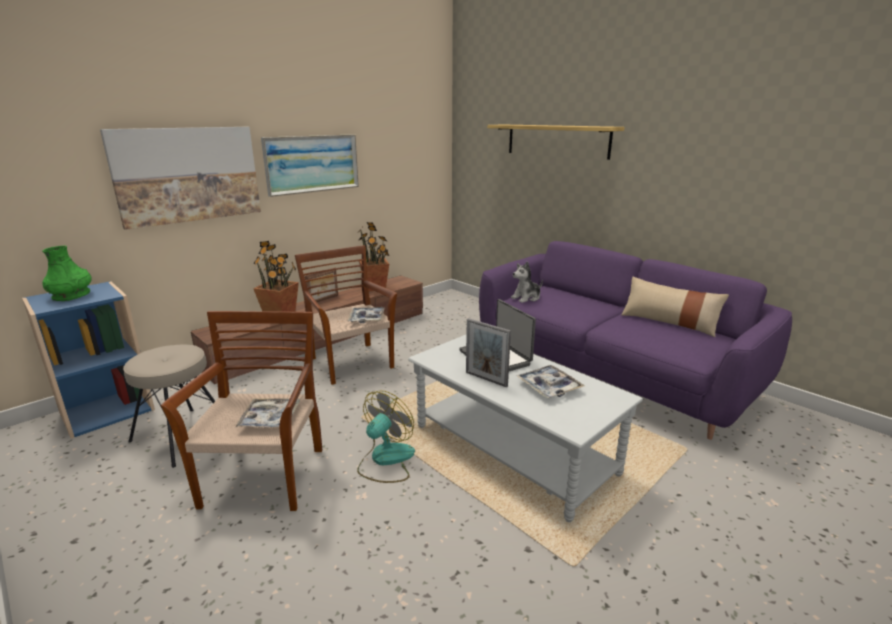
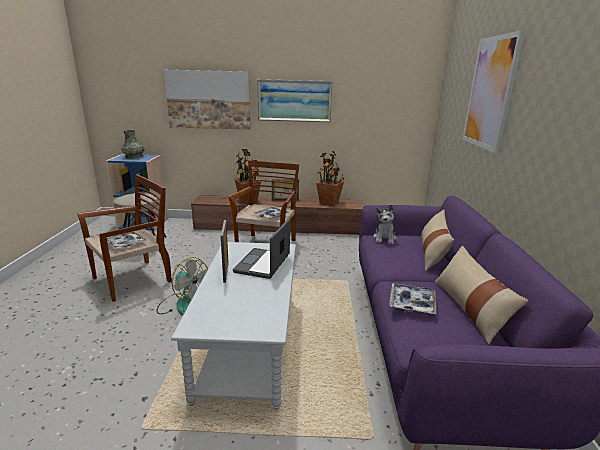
camera: 45 degrees right, 0 degrees up
(71, 295) = (134, 157): green vase -> grey vase
(385, 460) = (183, 304): fan -> fan turned 45 degrees clockwise
(526, 298) = (384, 238): plush toy -> plush toy turned 90 degrees counterclockwise
(549, 387) = (245, 296): tray -> tray (412, 303)
(557, 140) = (490, 93): shelf -> picture
(577, 296) = (432, 253): none -> beige pillow

